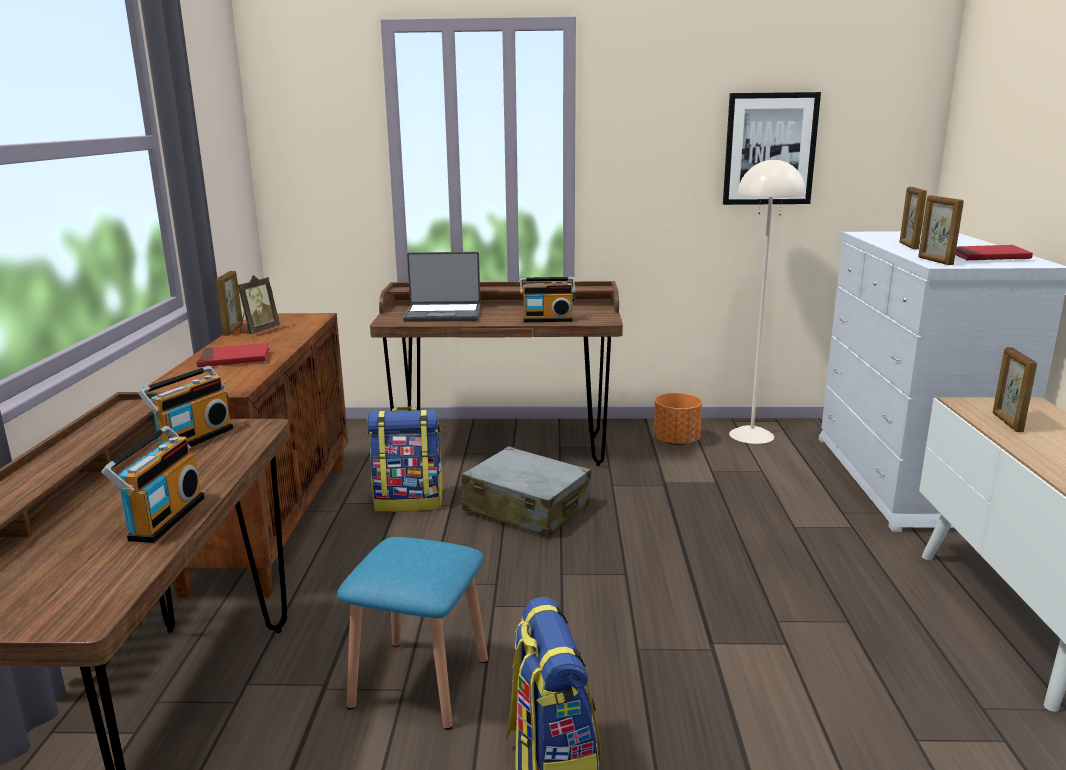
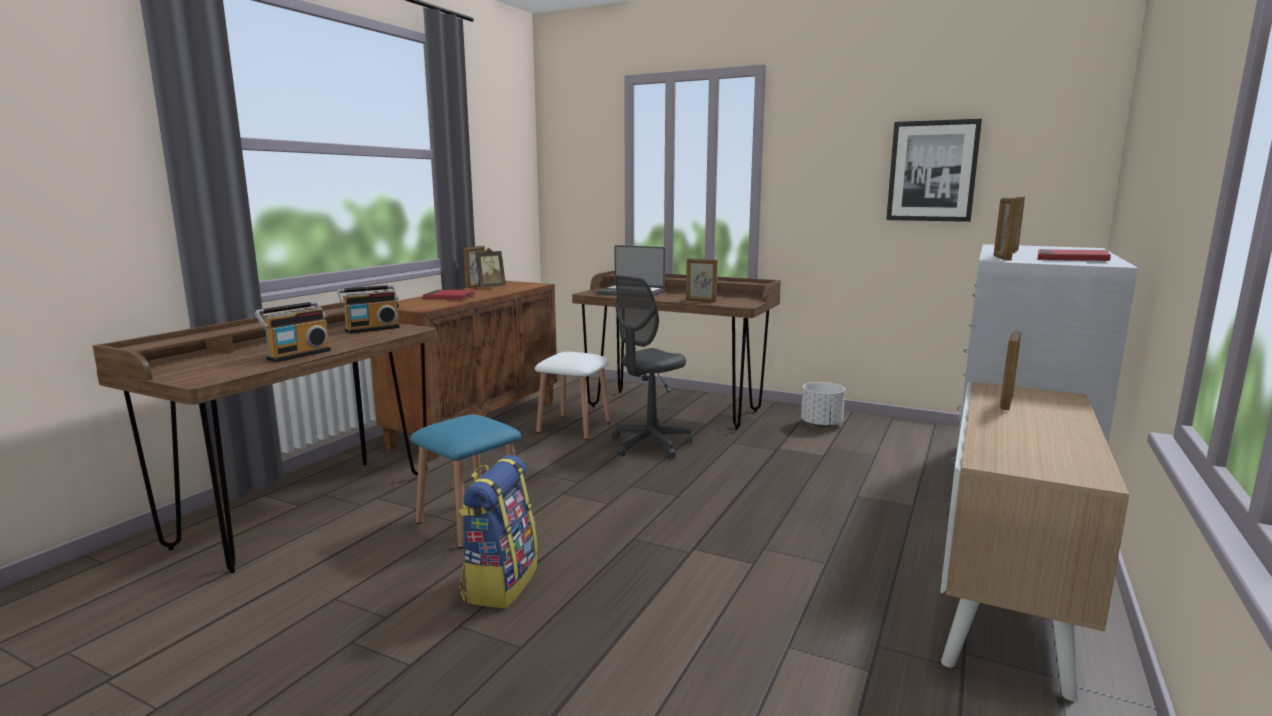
camera: 25 degrees right, 5 degrees down
(409, 501) = (574, 427): backpack -> white stool
(526, 508) = (650, 445): grey suitcase -> grey office chair
(547, 319) = (700, 301): radio -> picture frame
(676, 441) = (821, 424): orange planter -> white planter
(752, 435) = (897, 430): beige floor lamp -> none

